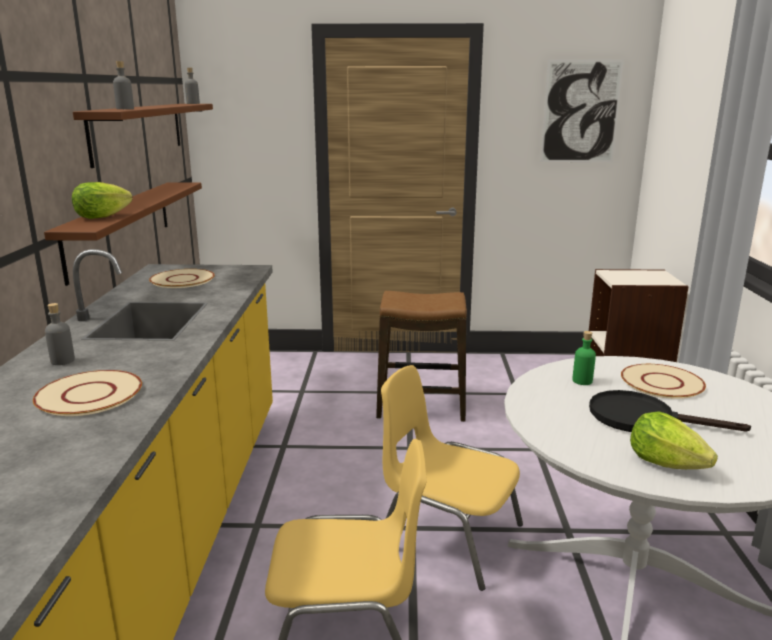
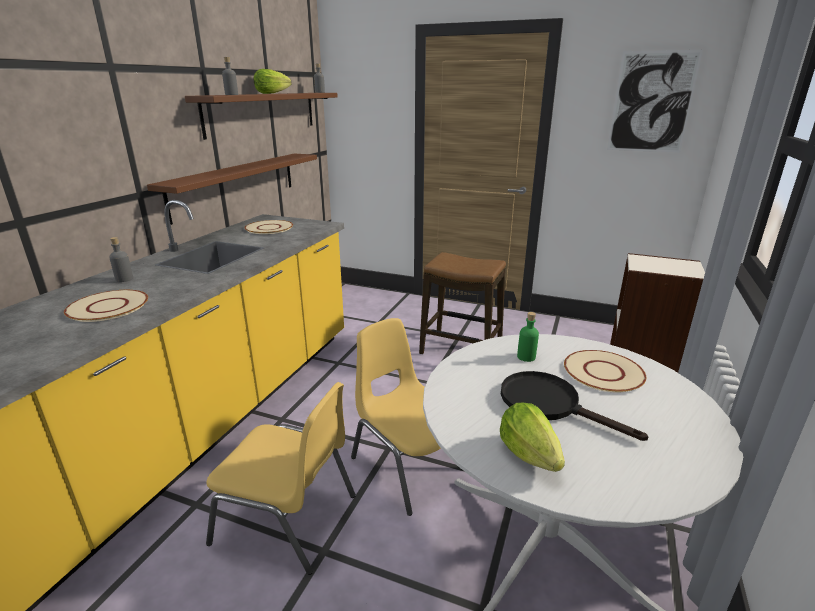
camera: 20 degrees right, 5 degrees up
(101, 217) = (200, 176): lettuce -> lettuce (271, 93)

